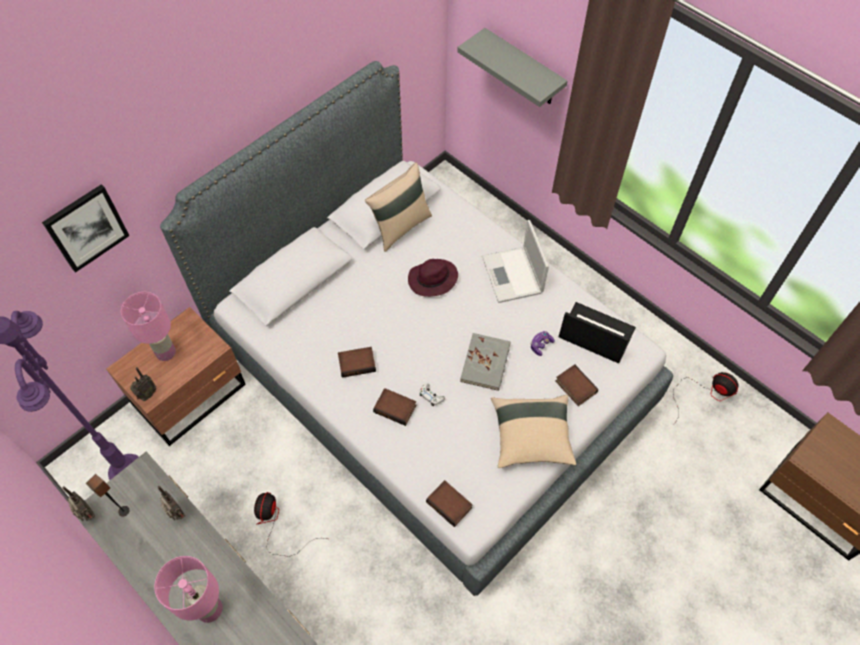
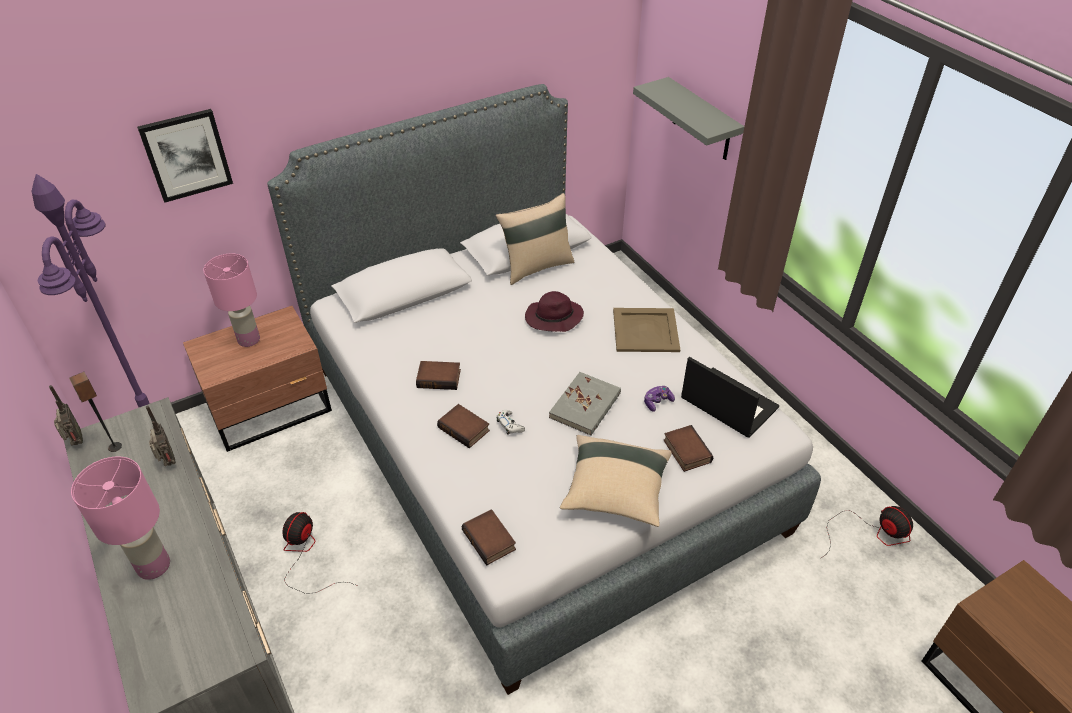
camera: 15 degrees right, 15 degrees down
(147, 395) = (211, 373): radio -> none
(512, 276) = (646, 331): laptop -> beige tray

